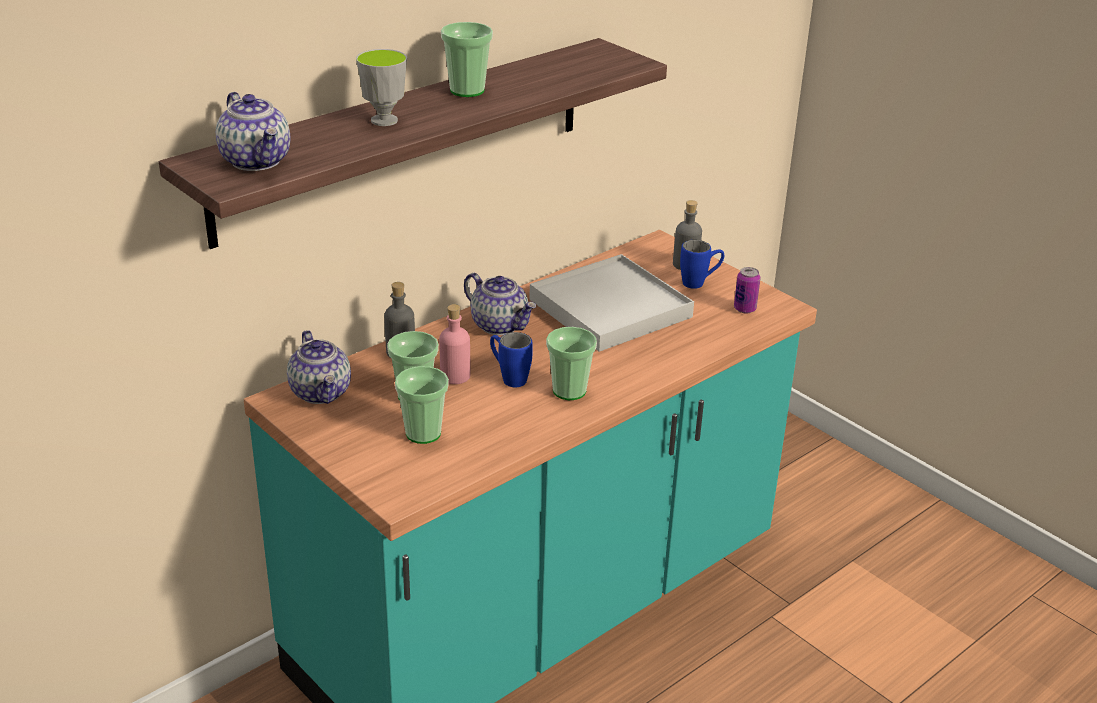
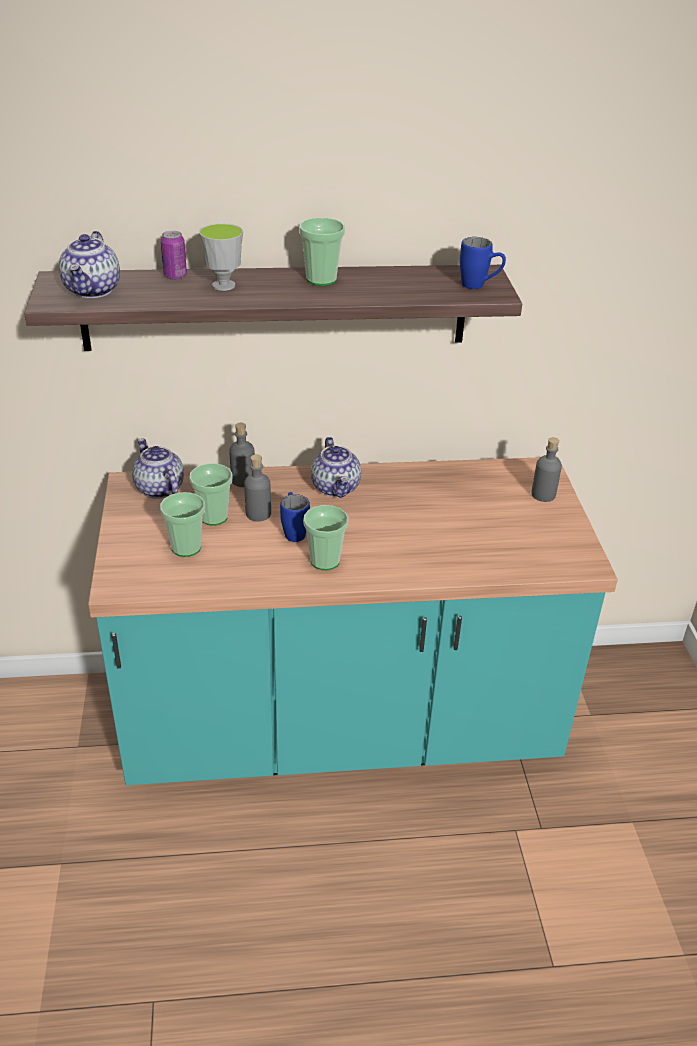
camera: 35 degrees right, 5 degrees up
(321, 392) = (158, 488): teapot -> teapot turned 135 degrees clockwise
(455, 376) = (258, 514): pink bottle -> grey bottle
(609, 308) = (435, 507): white tray -> none
(699, 283) = (537, 515): blue mug -> blue mug (479, 286)
(744, 309) = (549, 552): can -> can (175, 276)

